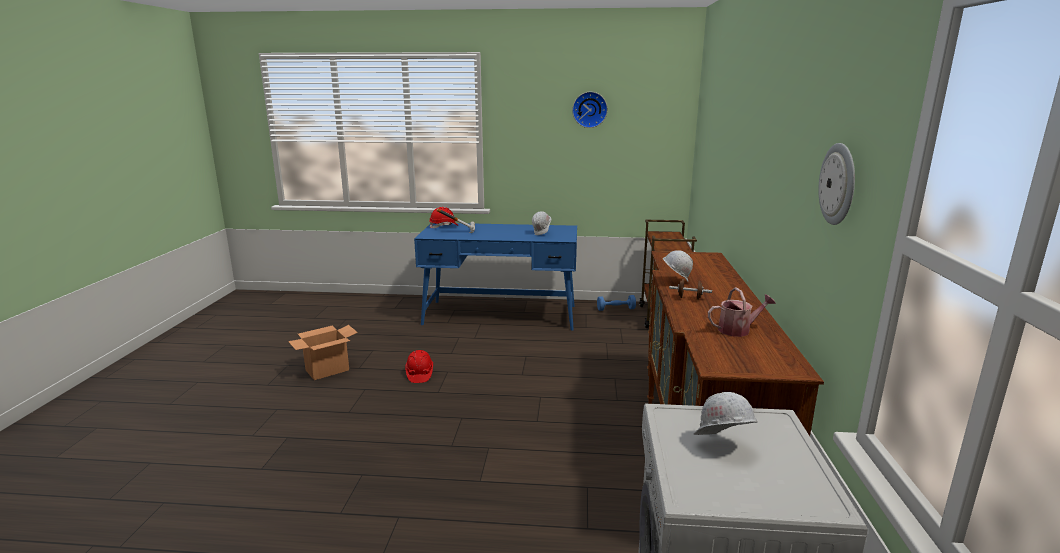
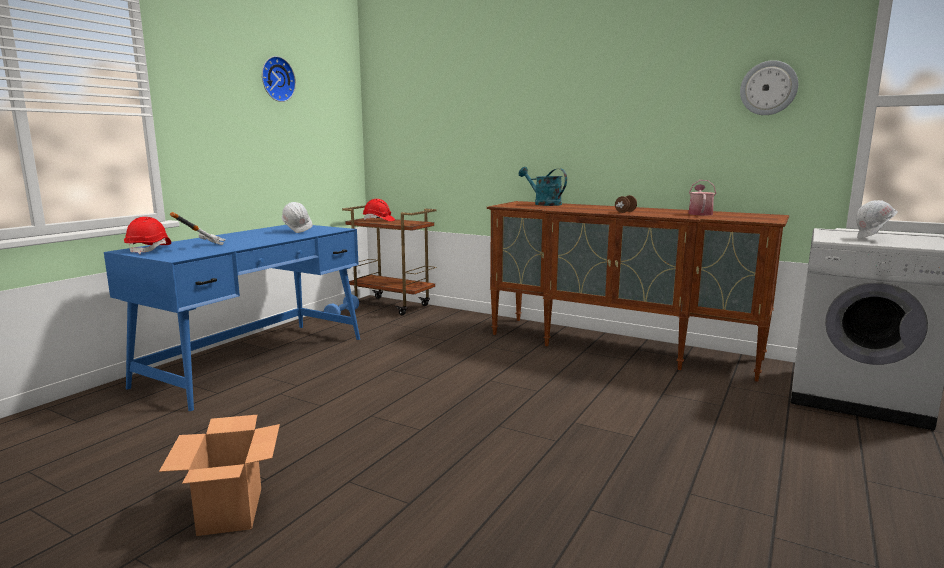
camera: 65 degrees left, 5 degrees down
(419, 374) = (355, 434): red hard hat -> red hard hat (378, 220)
(675, 282) = (582, 210): white hard hat -> none
(708, 263) = (543, 204): none -> turquoise watering can

